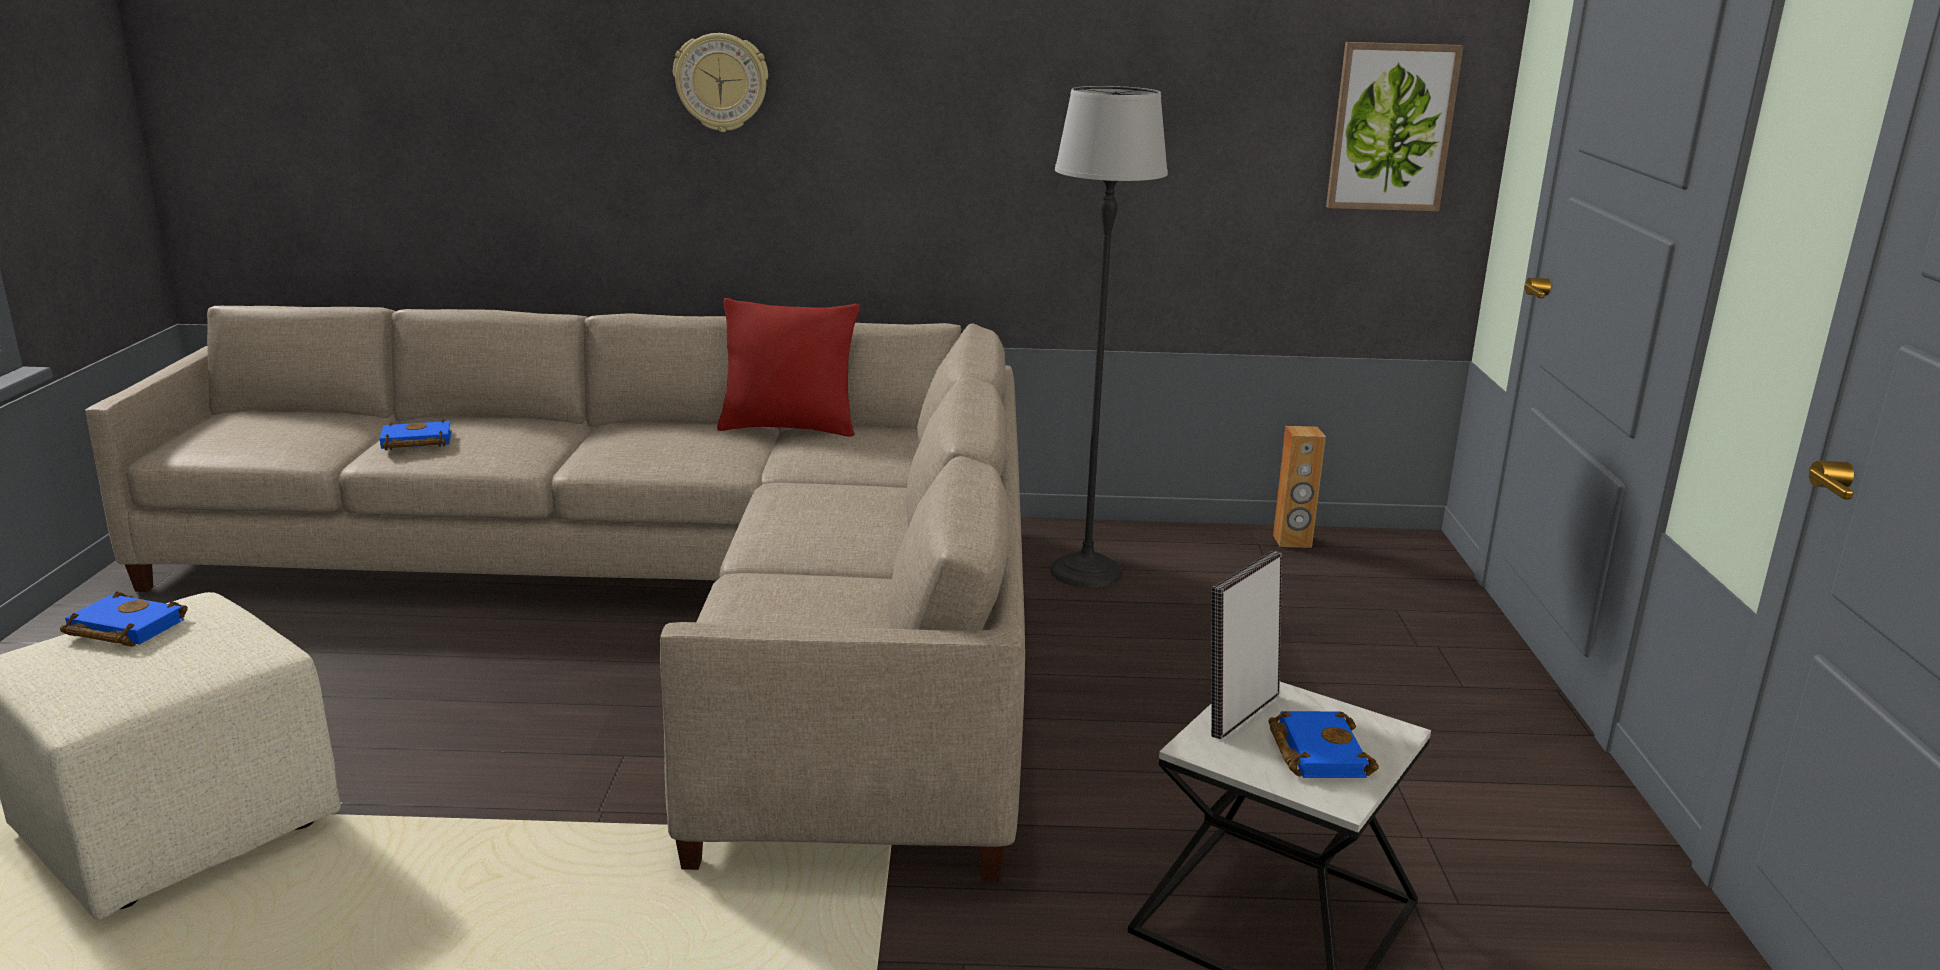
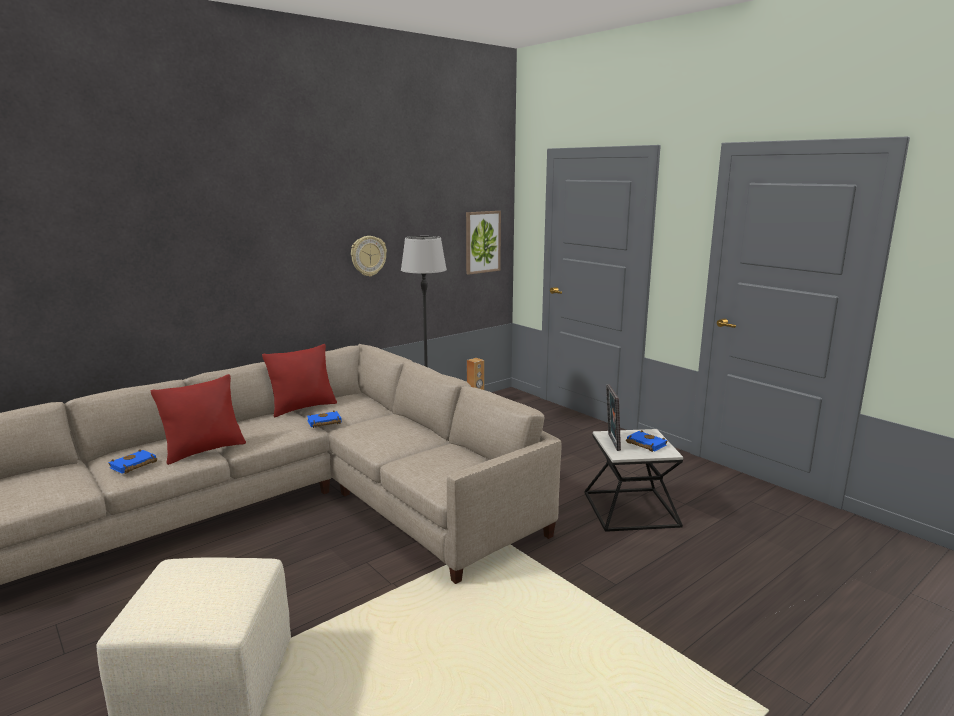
camera: 40 degrees left, 5 degrees down
(121, 629) = (166, 588): blue book -> blue book (323, 423)
(534, 452) = (204, 450): none -> red pillow
(721, 82) = (230, 252): wall clock -> wall clock (368, 256)

